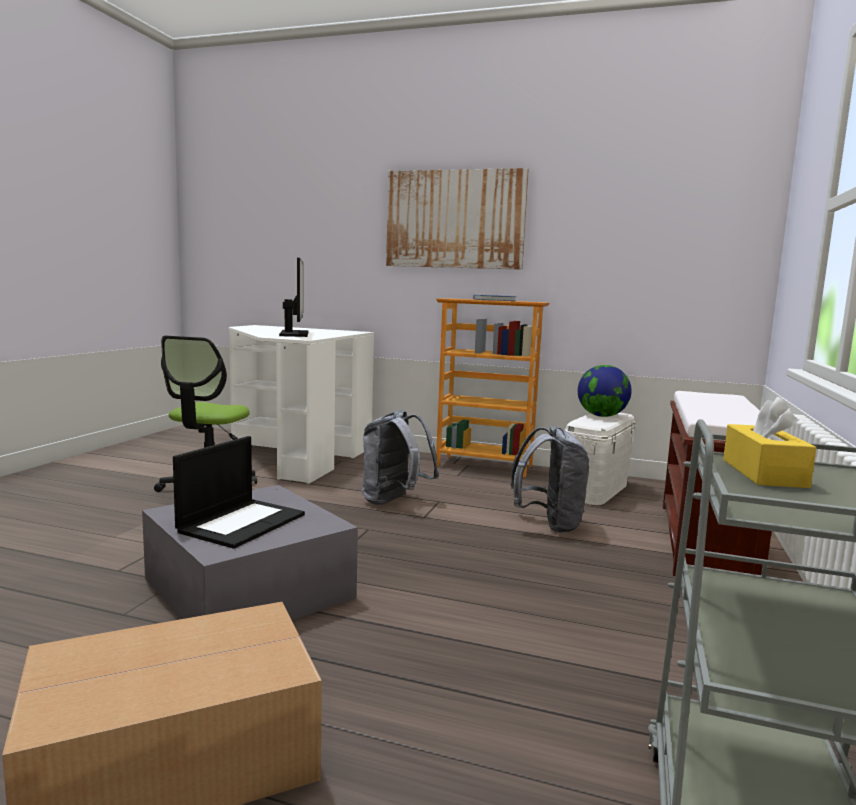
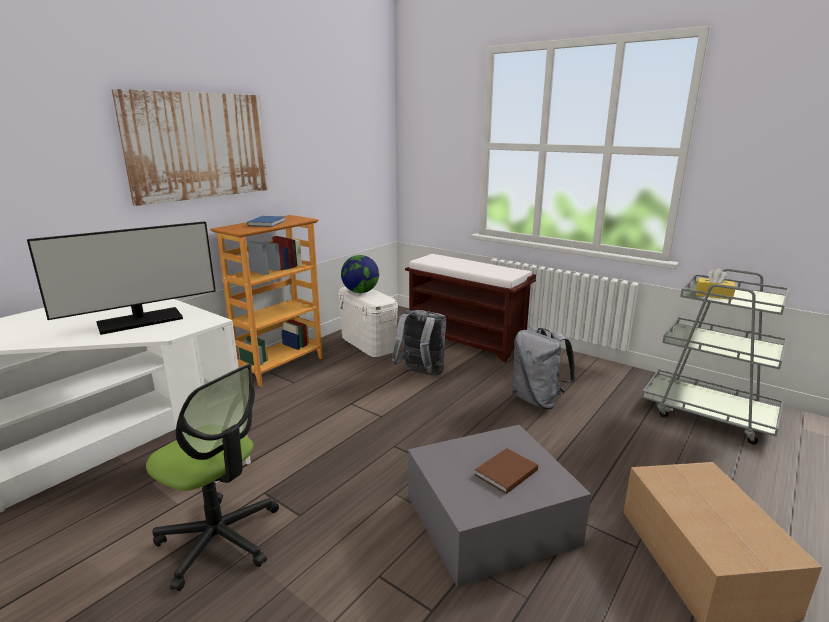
camera: 70 degrees left, 10 degrees up
(242, 522) = (504, 473): laptop -> brown book
(294, 334) = (140, 321): monitor -> monitor turned 135 degrees clockwise
(394, 501) = (337, 423): grey backpack -> grey backpack (538, 400)

